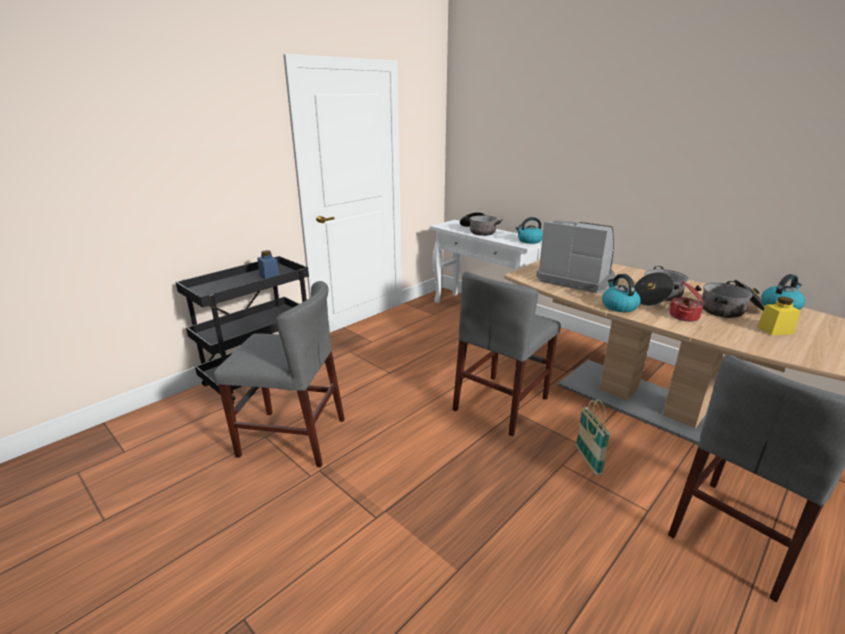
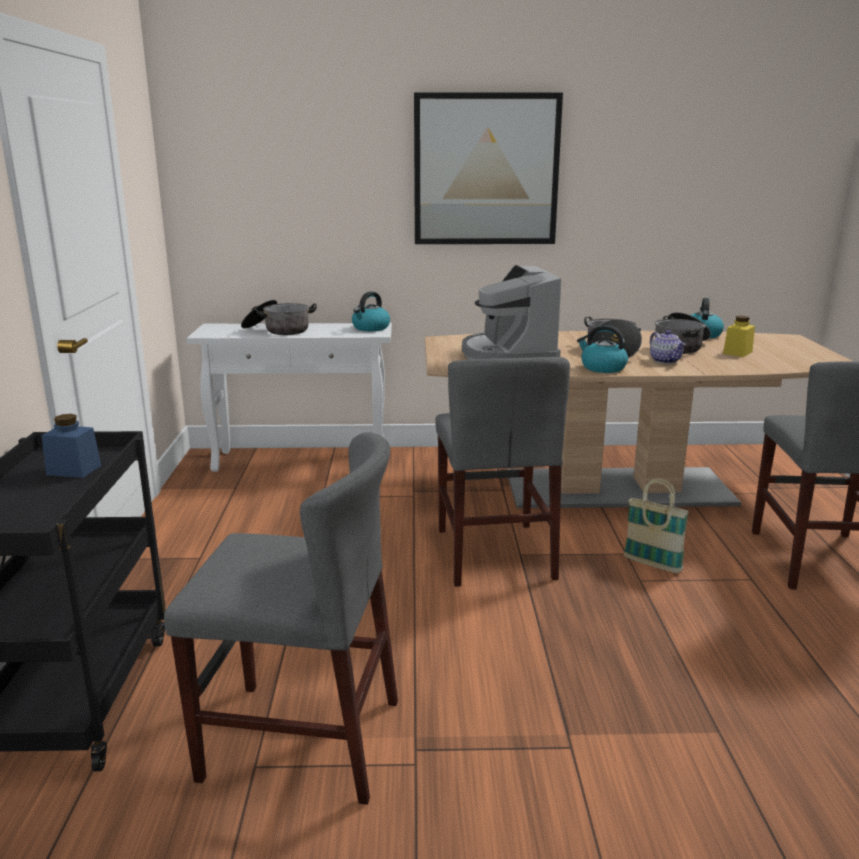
camera: 45 degrees left, 5 degrees down
(292, 437) = (301, 739): grey chair -> grey chair turned 45 degrees clockwise
(575, 279) = (508, 354): coffee machine -> coffee machine turned 90 degrees counterclockwise
(631, 140) = (486, 170): none -> picture
(685, 316) = (666, 361): cooking pot -> teapot

